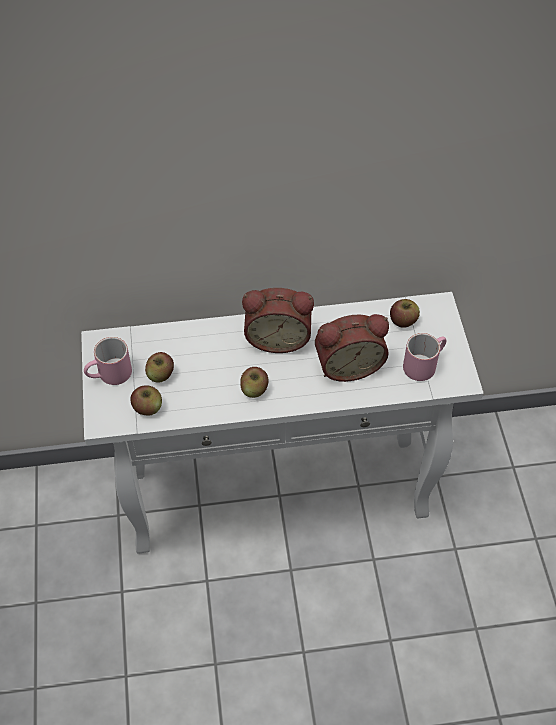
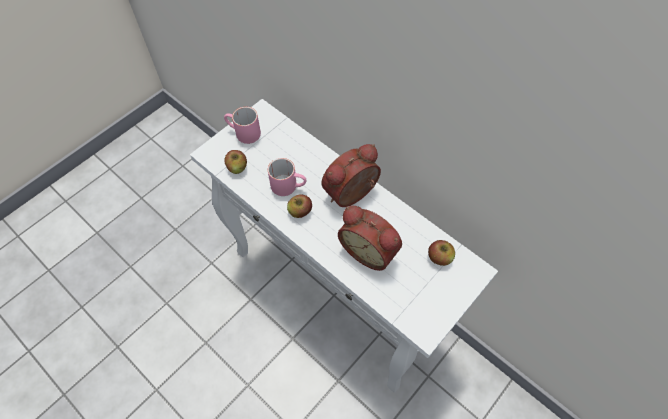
camera: 50 degrees right, 5 degrees up
(160, 375) = (266, 156): apple -> none
(278, 337) = (352, 195): alarm clock -> alarm clock turned 90 degrees clockwise
(423, 364) = (415, 296): pink mug -> pink mug (289, 185)

